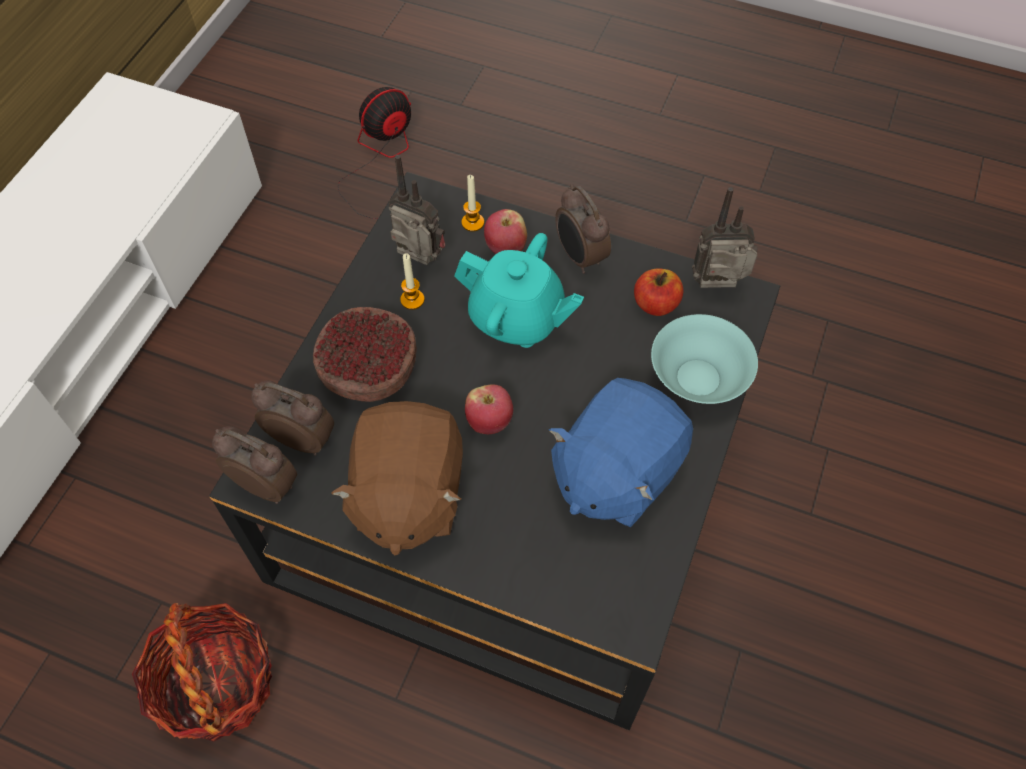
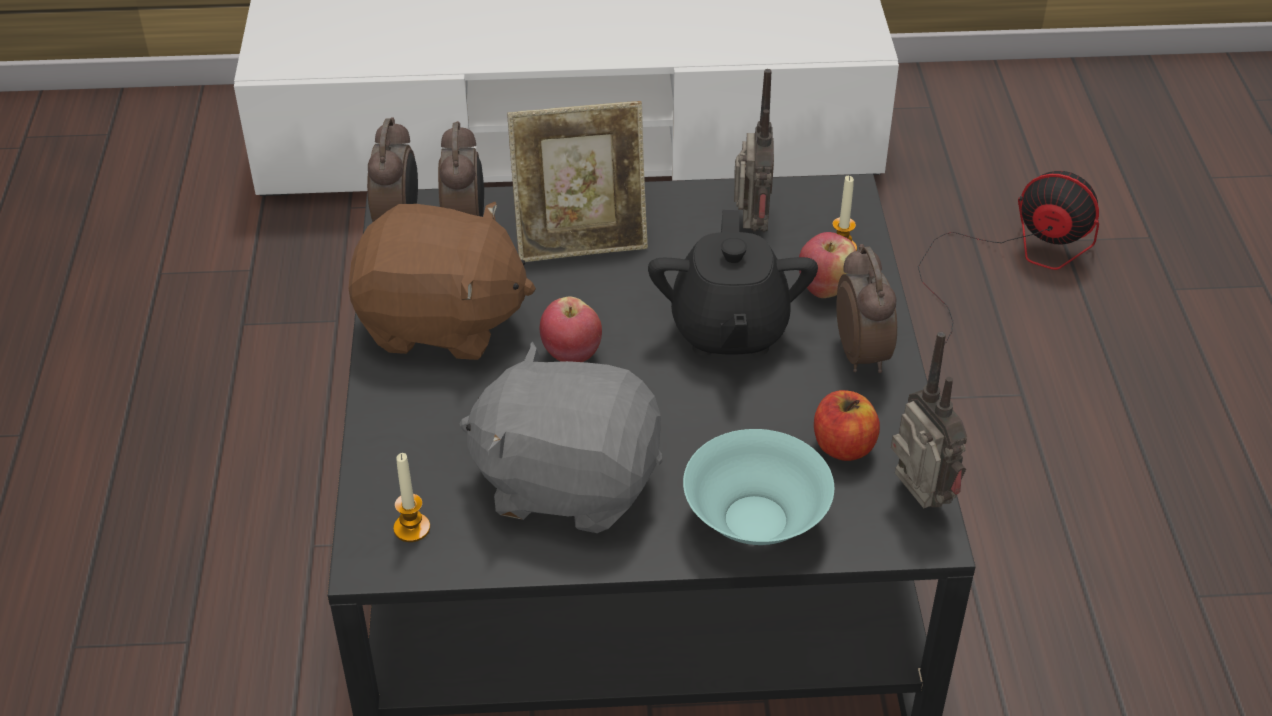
camera: 65 degrees right, 15 degrees down
(216, 683) = (269, 396): basket -> none
(368, 368) = (581, 240): bowl -> picture frame
(407, 495) = (441, 323): brown plush toy -> brown plush toy turned 150 degrees counterclockwise
(412, 300) = (694, 240): candle -> candle (412, 528)
(517, 318) = (729, 330): turquoise teapot -> black teapot
(579, 257) = (862, 354): alarm clock -> alarm clock turned 135 degrees clockwise
(615, 472) = (567, 481): blue plush toy -> grey plush toy

